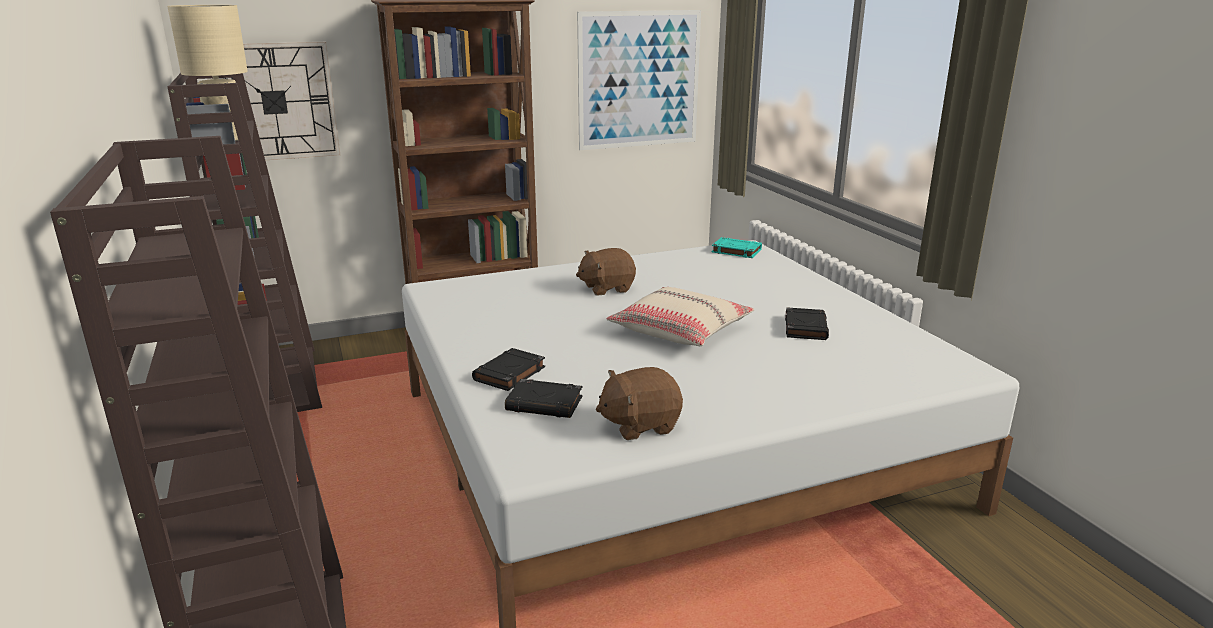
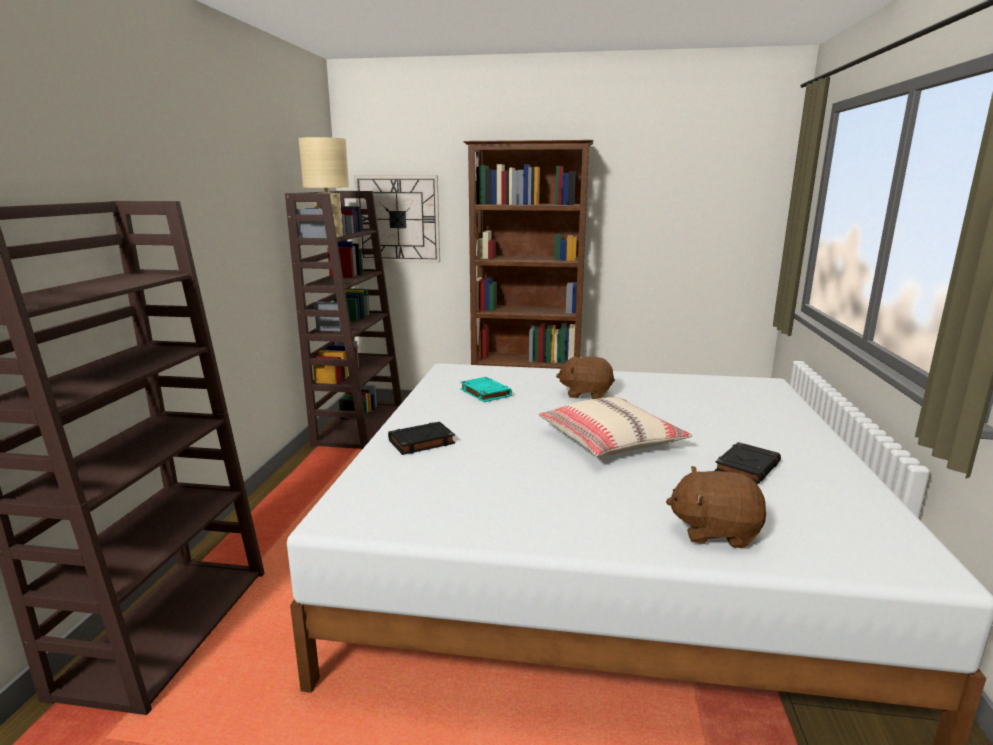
camera: 30 degrees right, 5 degrees down
(545, 404) = (417, 472): black book -> none
(639, 80) = (706, 218): picture -> none
(639, 424) = (470, 512): brown plush toy -> brown plush toy (714, 531)
(735, 251) = (750, 384): turquoise book -> turquoise book (485, 393)

